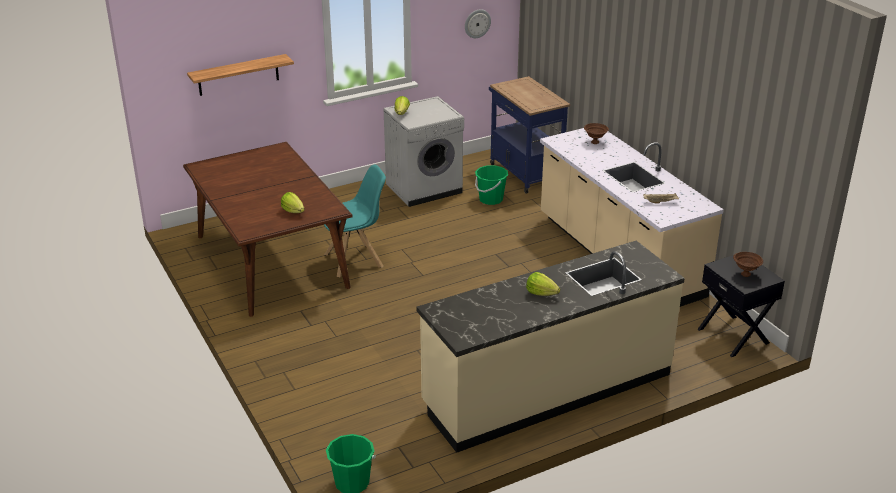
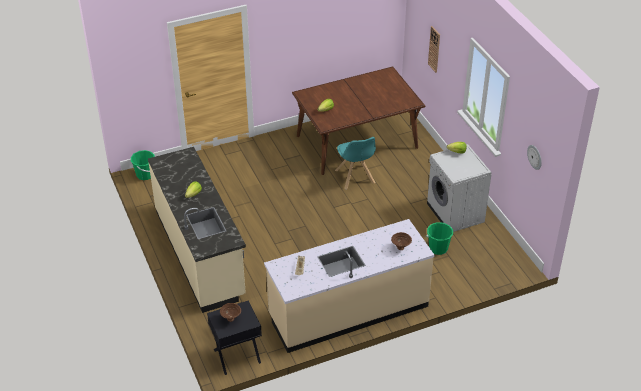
camera: 95 degrees right, 10 degrees up
(238, 75) = (434, 49): shelf -> wall clock
(524, 173) = (483, 272): blue cart -> none

